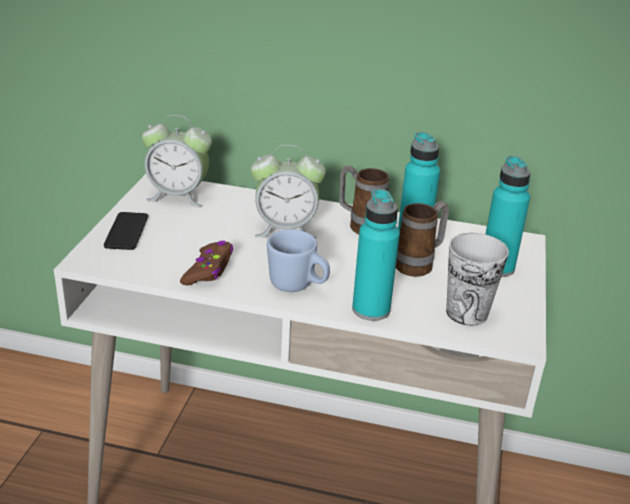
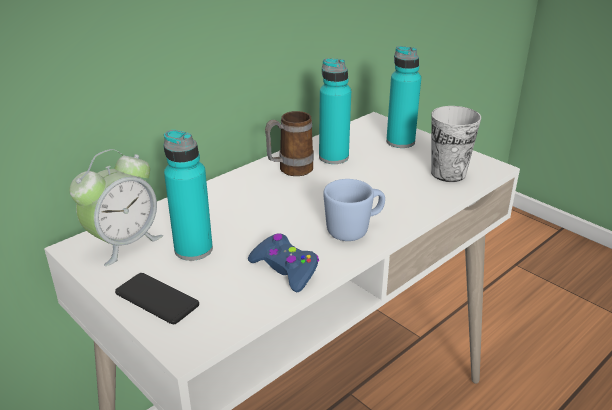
camera: 55 degrees left, 0 degrees up
(208, 270) = (285, 269): brown game controller -> blue game controller
(286, 229) = (256, 205): alarm clock -> none
(371, 310) = (415, 209): turquoise bottle -> turquoise bottle (193, 249)
(419, 264) = (370, 167): mug -> none

